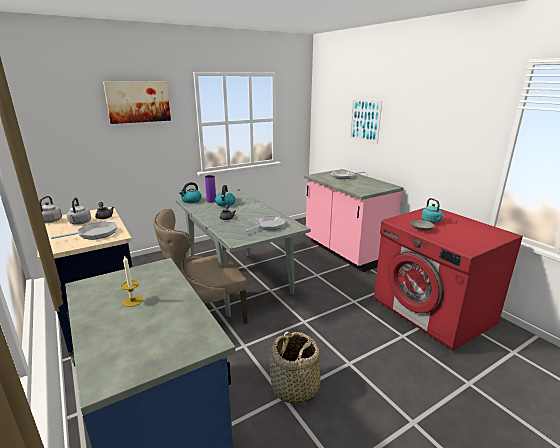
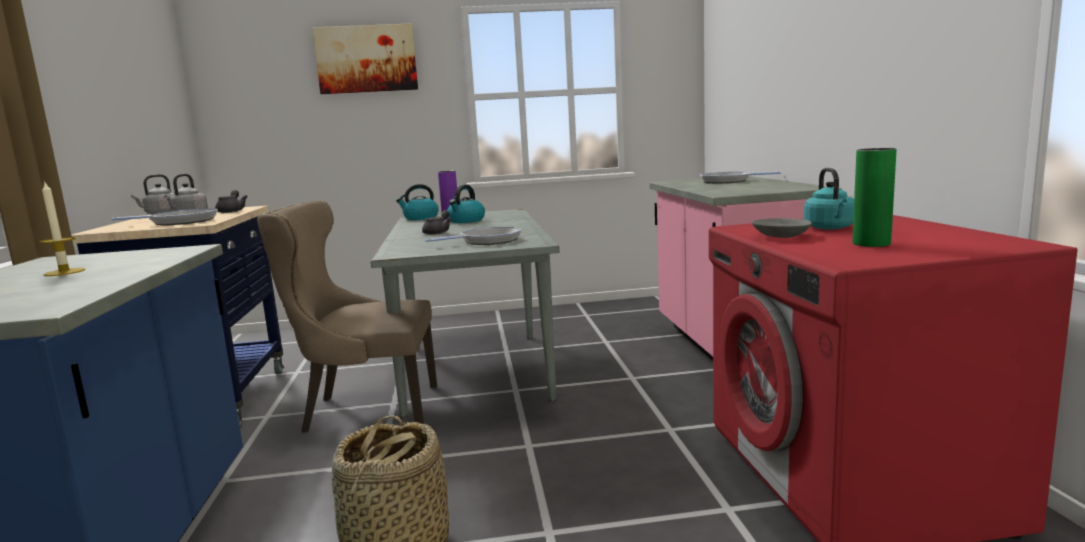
camera: 25 degrees right, 10 degrees down
(365, 120) = (776, 60): picture -> none
(460, 235) = (871, 244): none -> green vase

